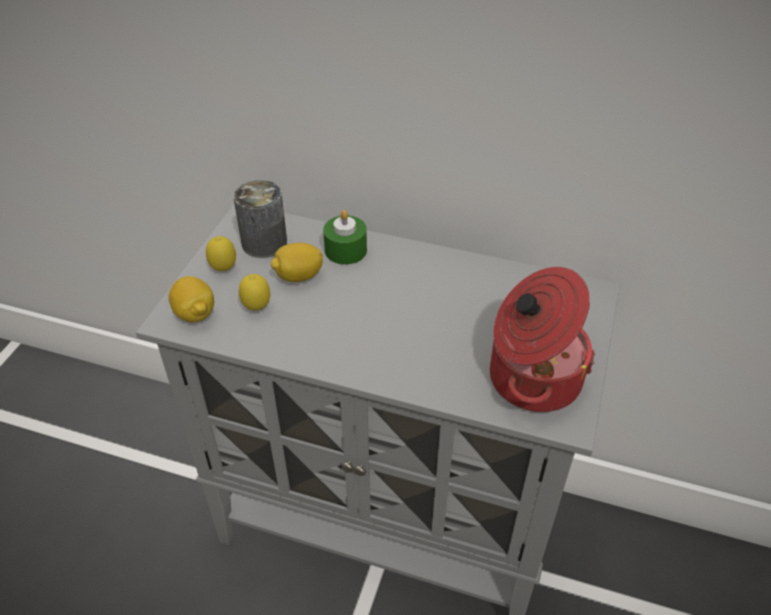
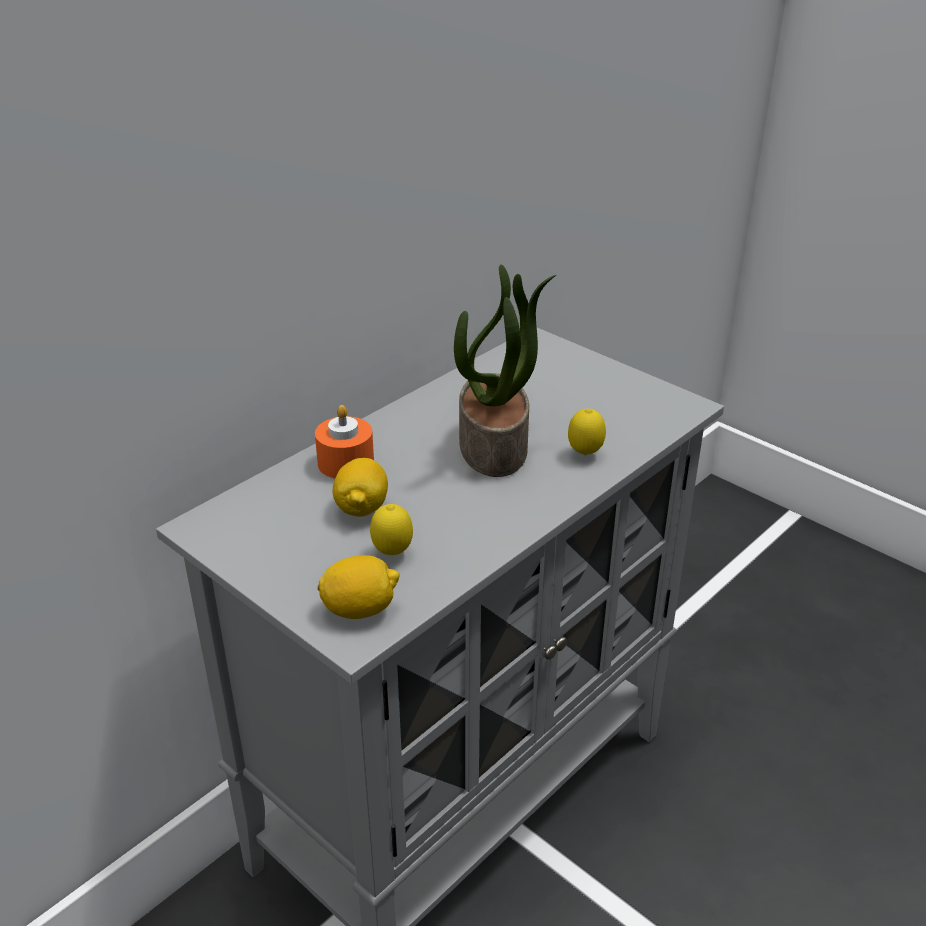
camera: 65 degrees left, 10 degrees down
(224, 270) = (294, 566): lemon -> lemon (585, 454)
(264, 242) = (271, 520): can -> none
(345, 250) = (345, 462): green candle -> orange candle
(415, 317) = (495, 447): none -> potted plant
(531, 378) = (624, 407): cooking pot -> none

